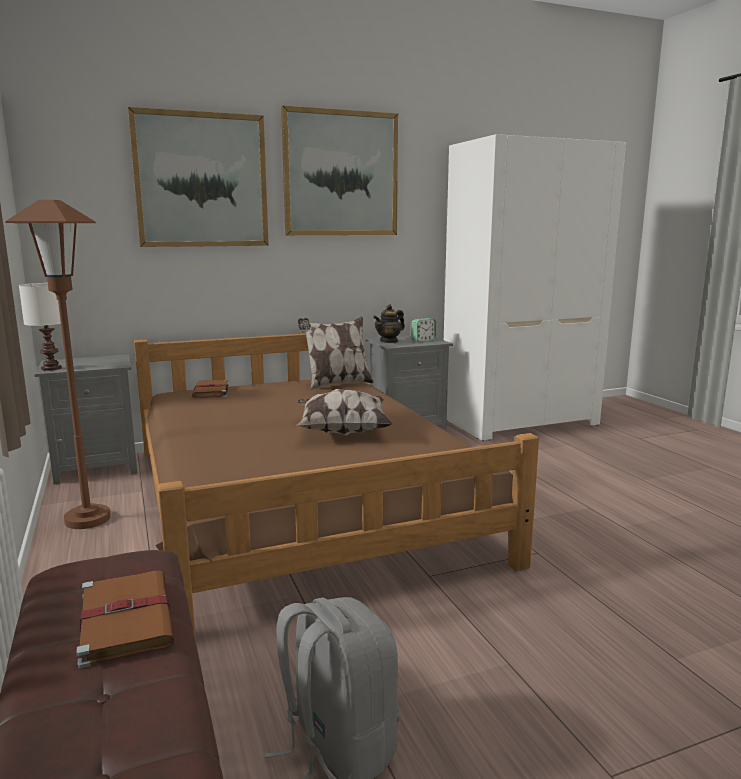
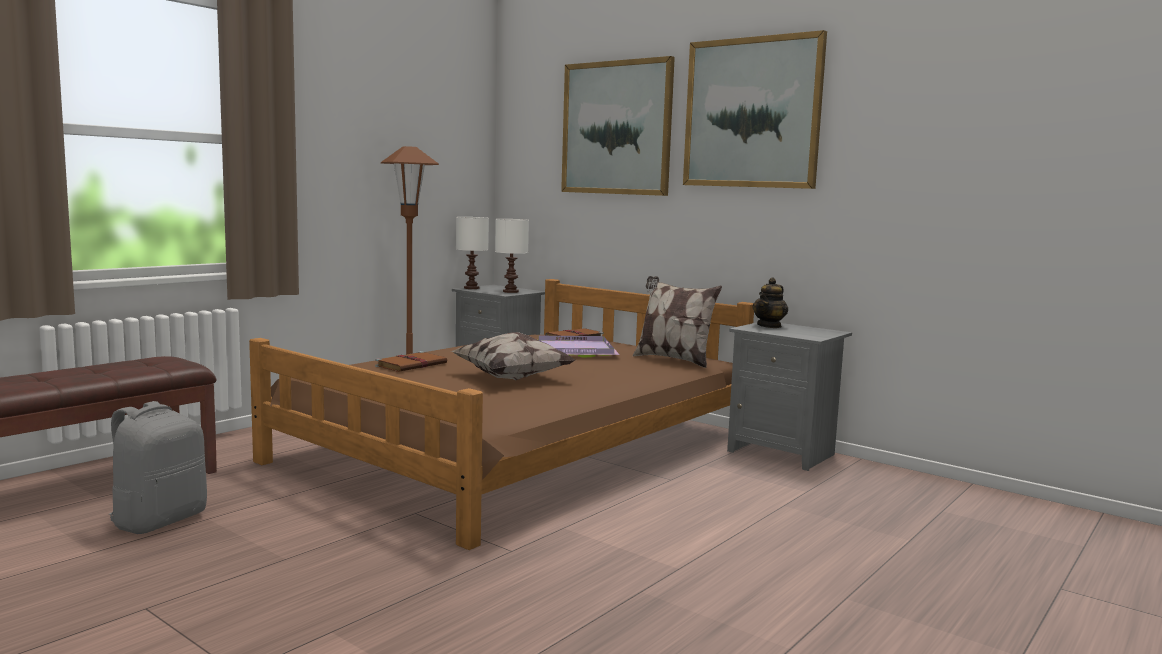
camera: 60 degrees right, 5 degrees down
(107, 362) = (511, 291): none -> white table lamp
(125, 618) = (111, 371): brown book -> brown book (412, 365)
(263, 399) = (576, 350): none -> purple tray
(389, 341) = (769, 326): teapot -> teapot turned 75 degrees counterclockwise
(423, 340) = (806, 333): alarm clock -> none
(519, 421) = (952, 501): white wardrobe -> none

